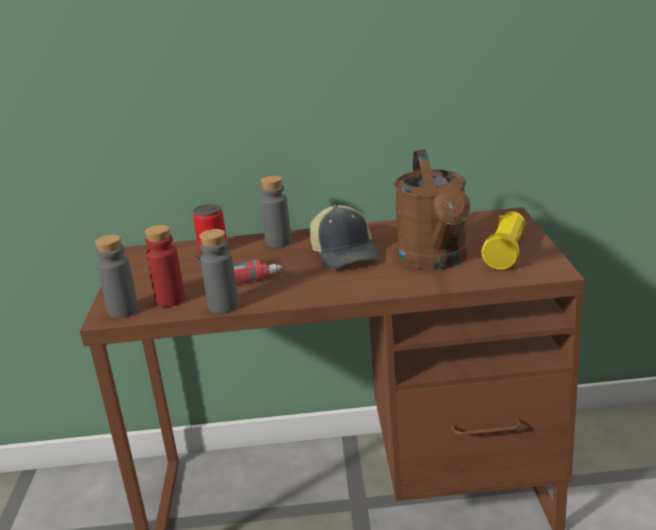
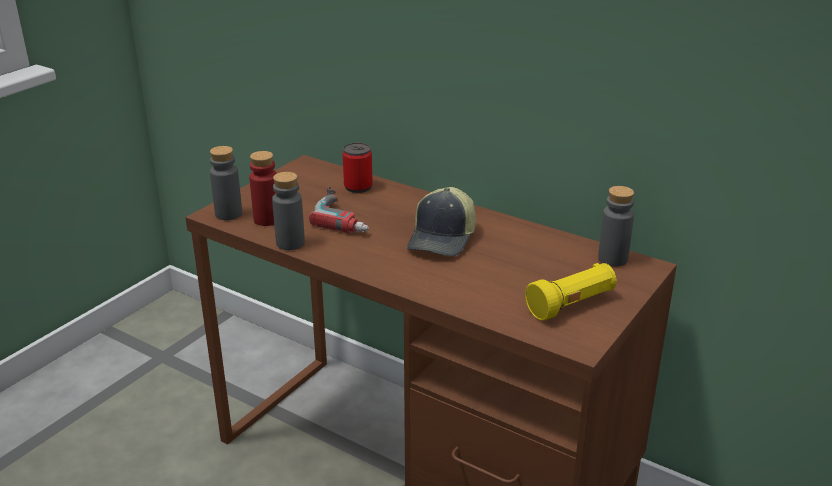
camera: 35 degrees right, 5 degrees up
(278, 242) = (412, 203): grey bottle -> grey bottle (612, 259)
(436, 260) = (501, 281): brown watering can -> none

